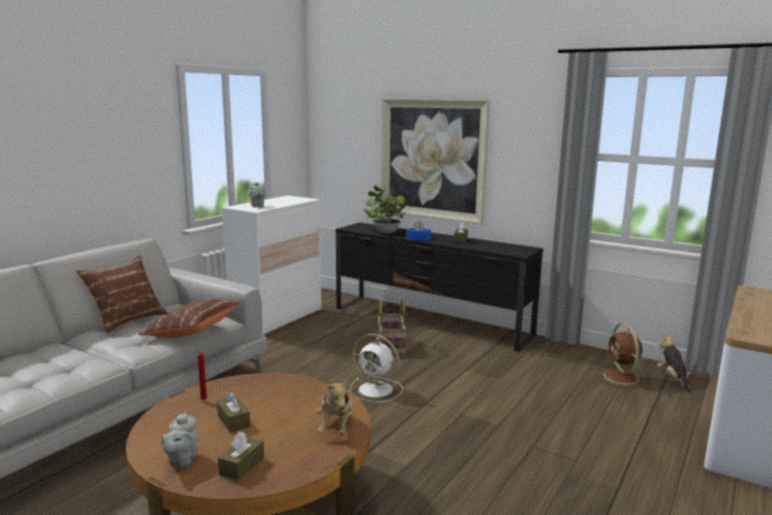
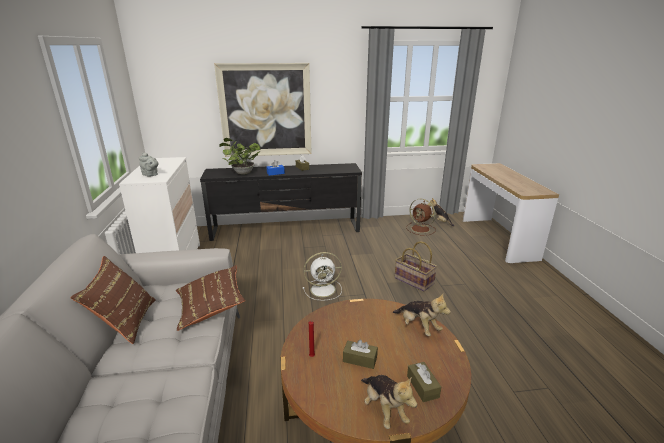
camera: 40 degrees left, 10 degrees up
(181, 460) = (384, 409): grey teapot -> plush toy
(390, 345) = (286, 255): basket -> basket (413, 281)

